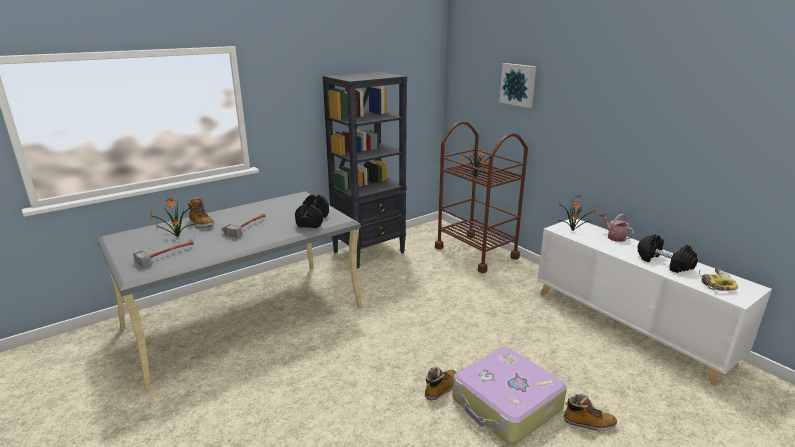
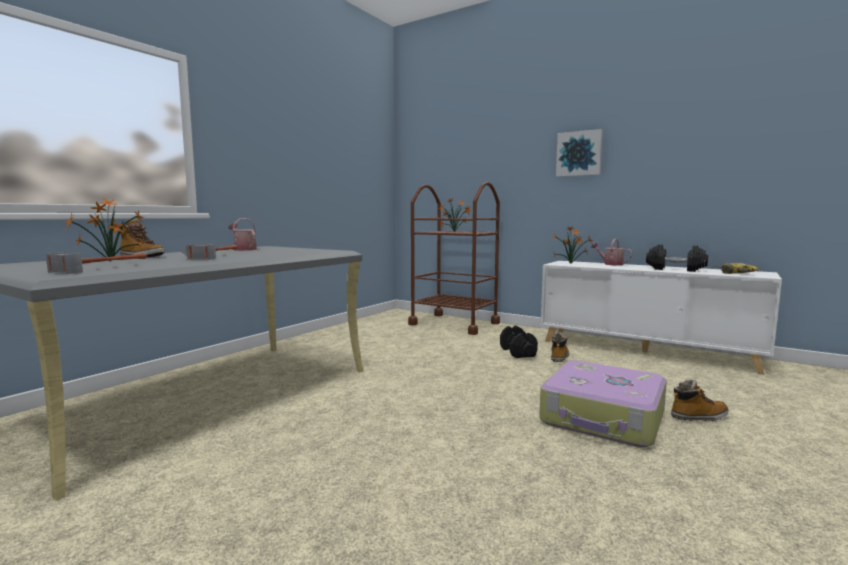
camera: 20 degrees left, 15 degrees down
(278, 204) = (243, 249): none -> watering can
(313, 221) = (303, 252): black dumbbell -> black dumbbell (518, 352)
(369, 252) = (337, 334): black bookcase -> none
(441, 389) = (519, 418): boot -> boot (559, 357)
(518, 84) = (481, 144): picture -> picture (579, 154)

